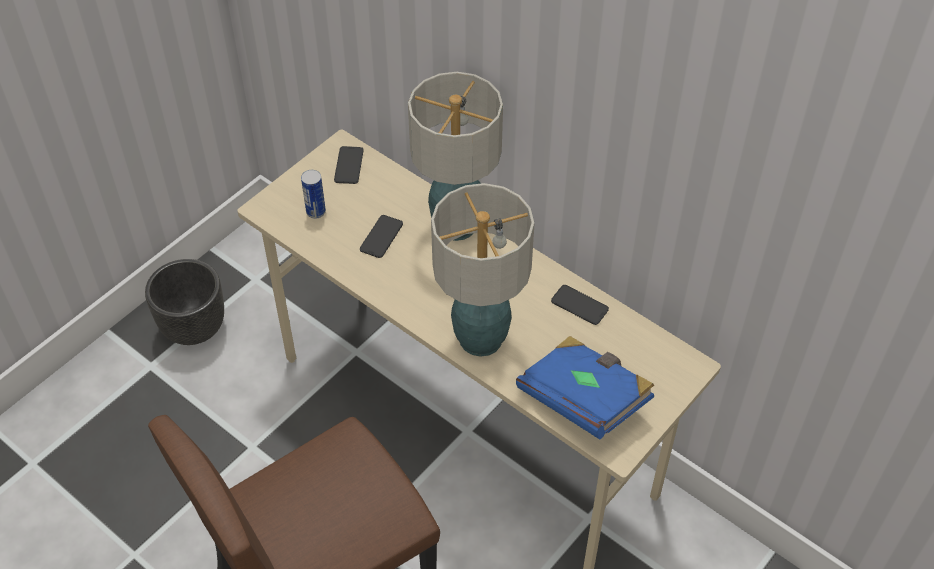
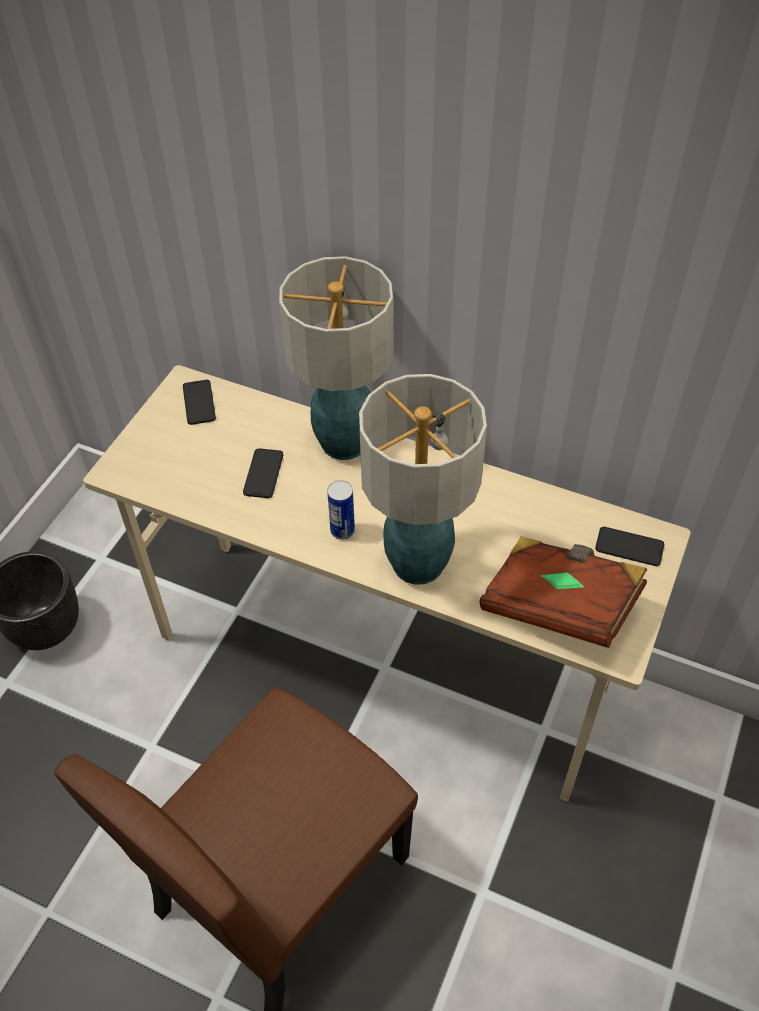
camera: 15 degrees left, 0 degrees up
(316, 212) = (177, 462): can -> can (342, 530)
(579, 305) = (513, 500): phone -> phone (629, 547)
(584, 399) = (559, 605): blue book -> brown book

